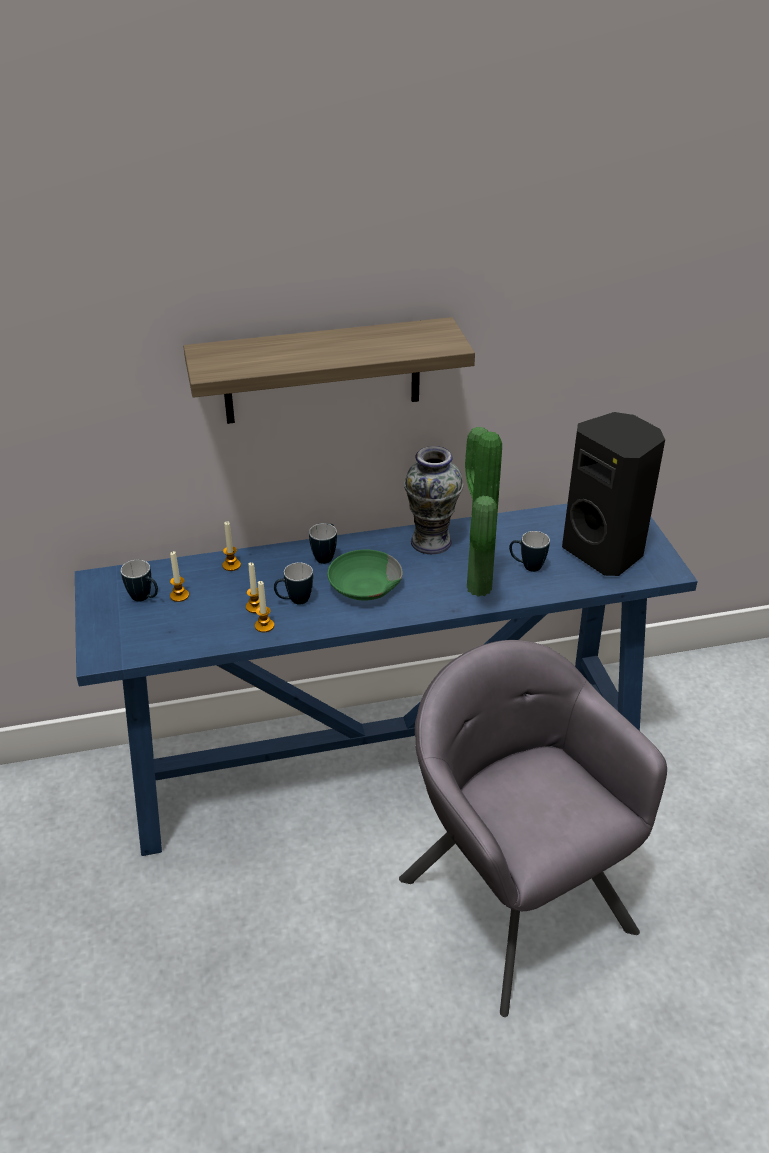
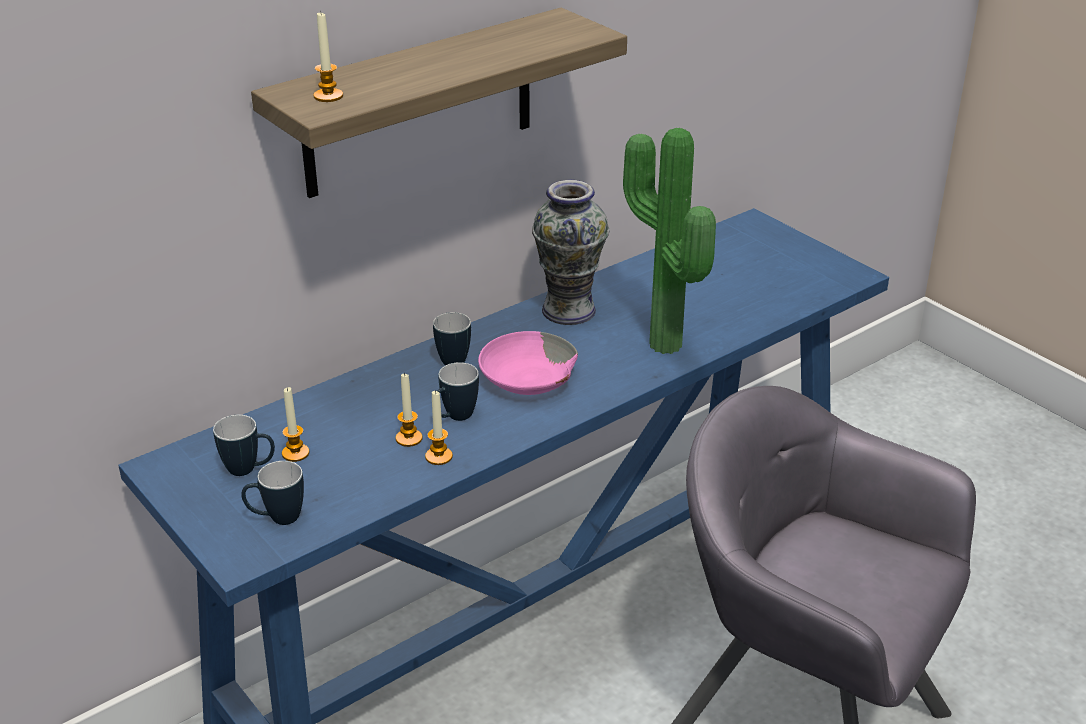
camera: 25 degrees left, 5 degrees down
(231, 565) = (338, 399): candle -> candle (328, 96)
(363, 586) = (527, 379): green bowl -> pink bowl
(527, 566) = (700, 308): mug -> mug (277, 519)
(604, 552) = (771, 272): black speaker -> none

